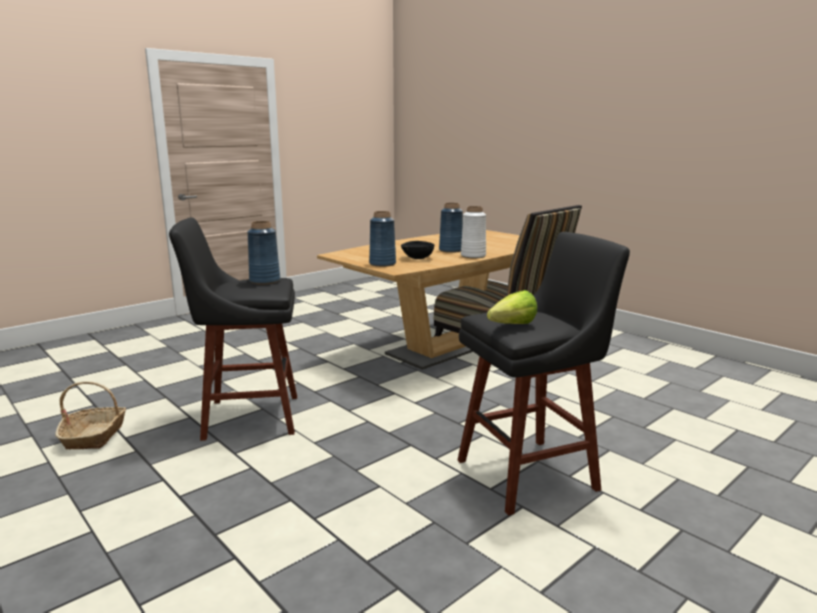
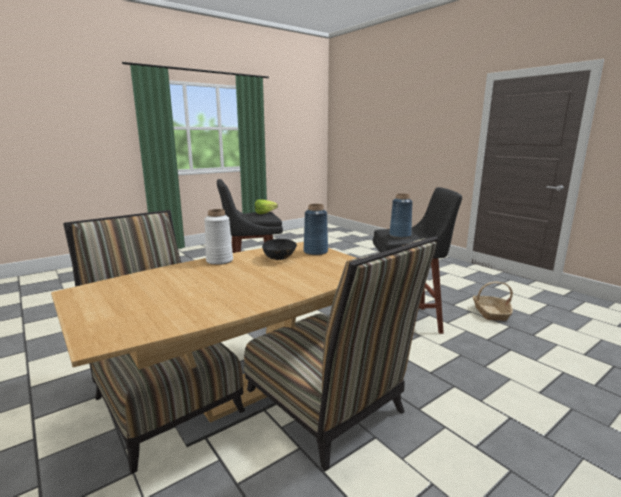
camera: 175 degrees left, 0 degrees up
(370, 345) = (329, 410): none -> chair
(451, 250) = (232, 272): blue vase -> none

